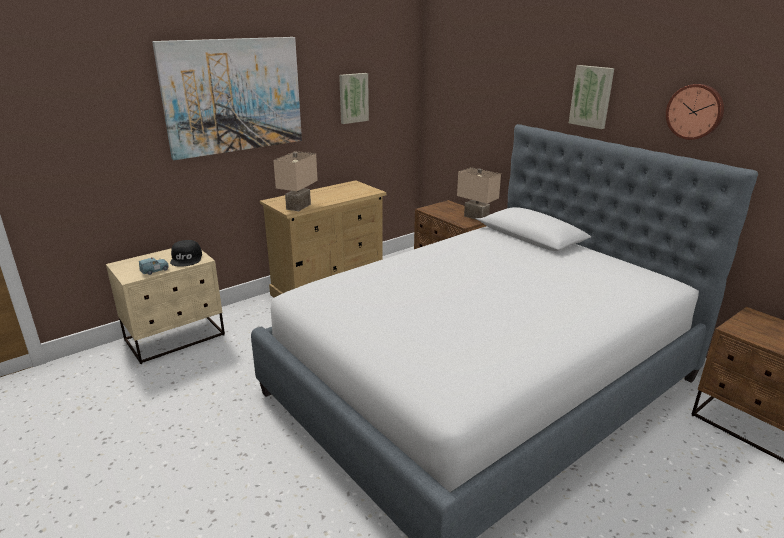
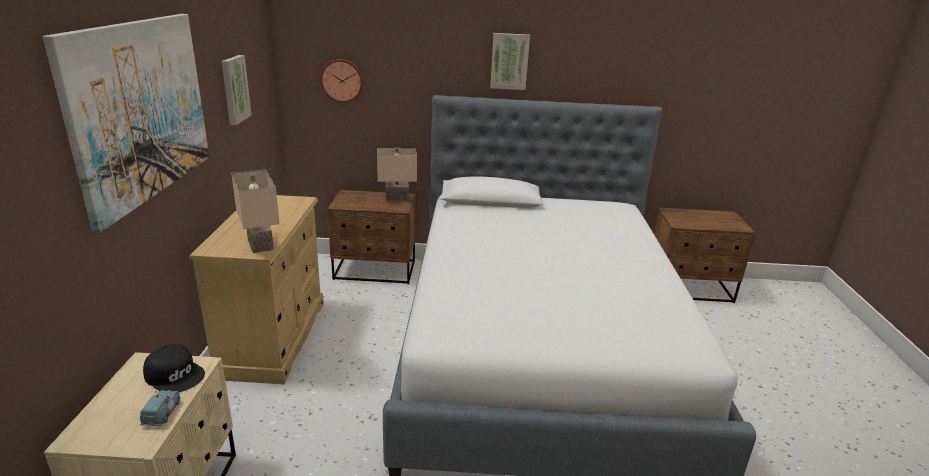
camera: 50 degrees left, 0 degrees up
(695, 111) = (605, 67): wall clock -> wall clock (342, 80)

